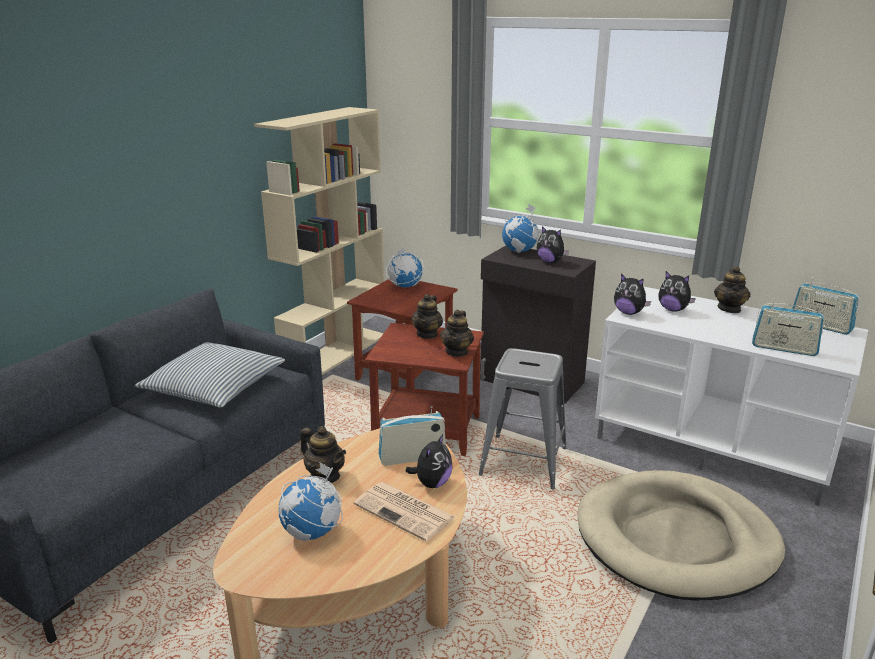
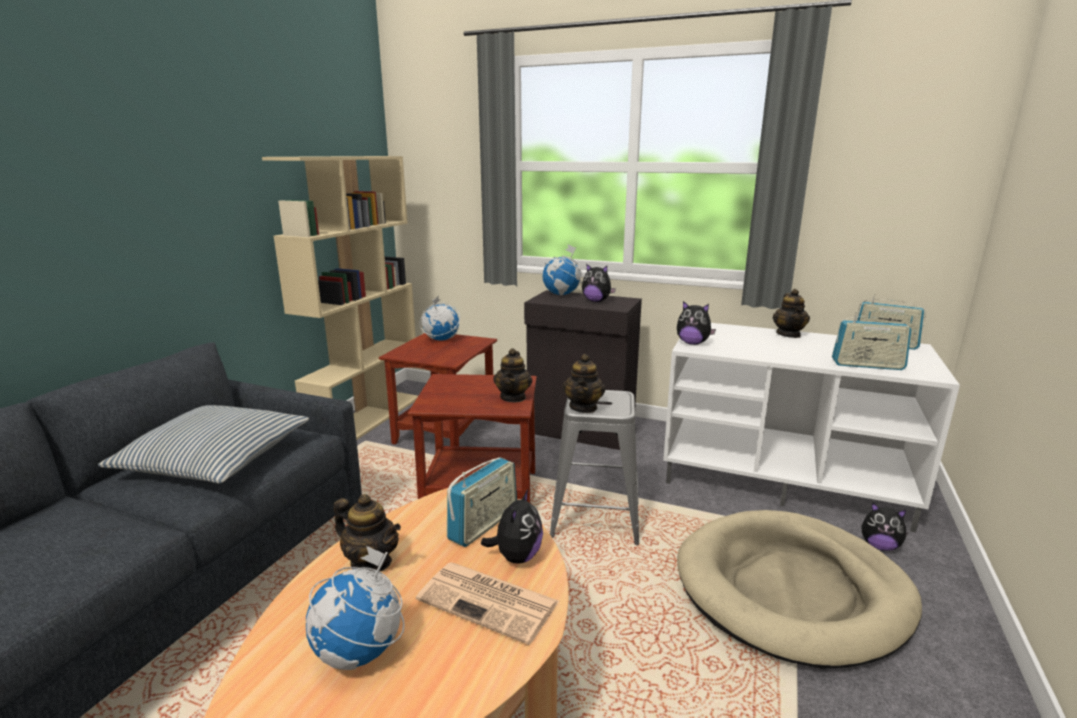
camera: 10 degrees left, 5 degrees down
(412, 457) = (483, 524): radio -> radio turned 150 degrees clockwise
(427, 334) = (475, 382): teapot -> teapot (583, 407)
(673, 309) = (735, 338): plush toy -> plush toy (879, 546)

